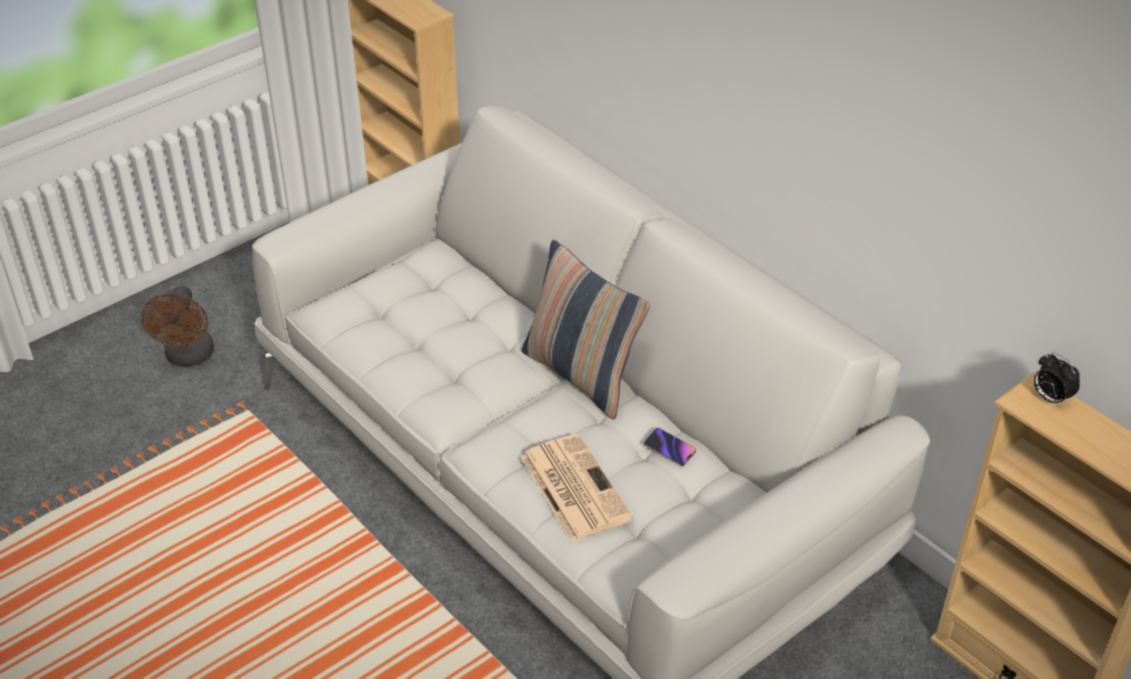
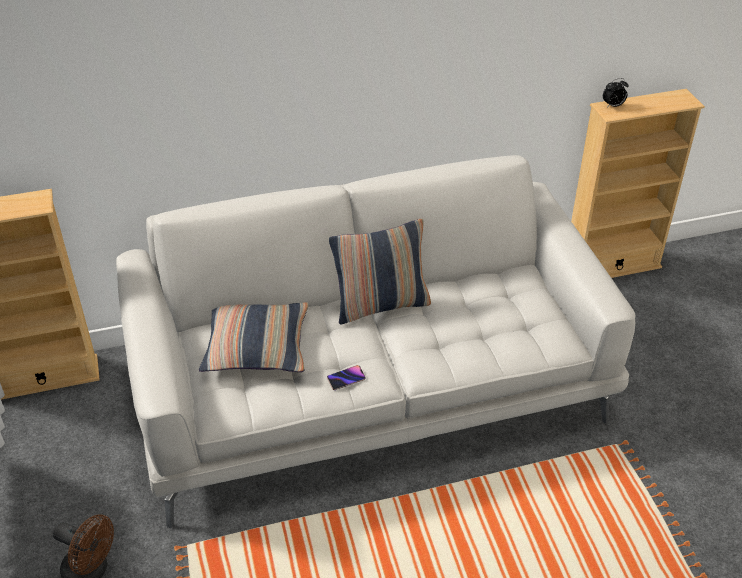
camera: 65 degrees left, 0 degrees up
(441, 299) = (257, 347): none -> pillow
(573, 487) = (481, 339): newspaper -> none
(669, 449) = (473, 288): phone -> phone (346, 379)

